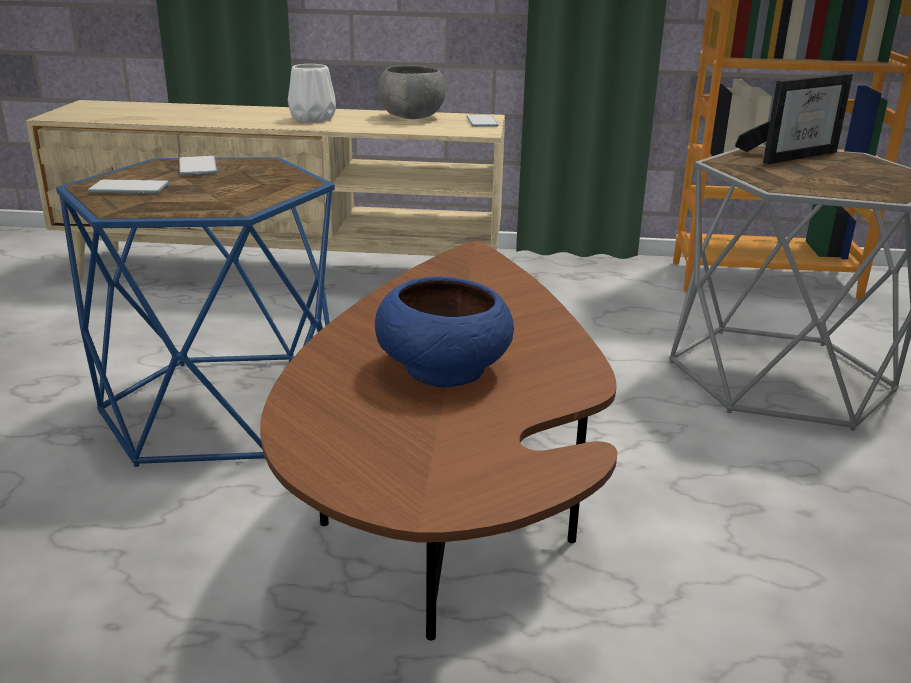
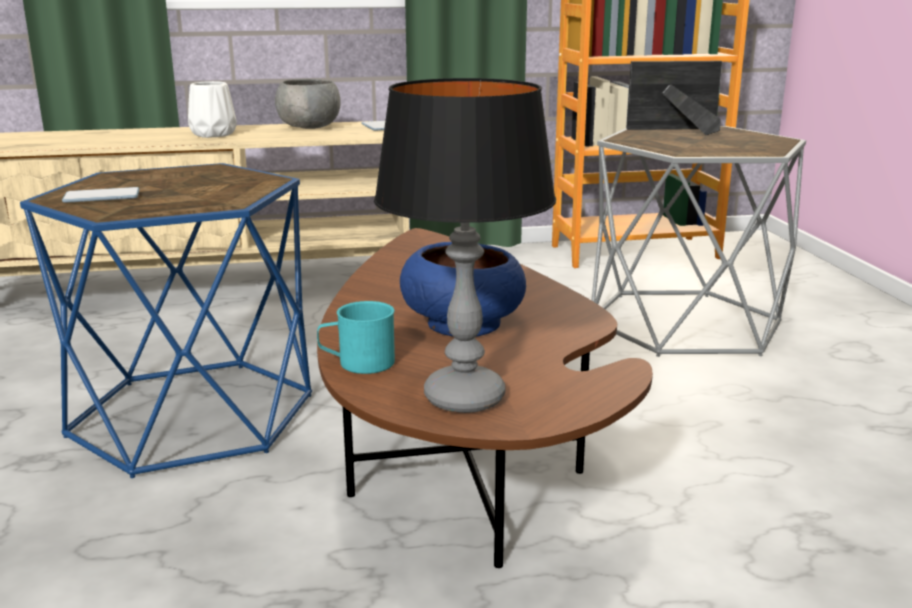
camera: 15 degrees left, 5 degrees down
(197, 167) = (152, 176): phone -> none
(304, 402) = (357, 363): none -> turquoise mug
(382, 464) = (464, 398): none -> table lamp
(793, 155) = (671, 131): picture frame -> picture frame turned 135 degrees counterclockwise

